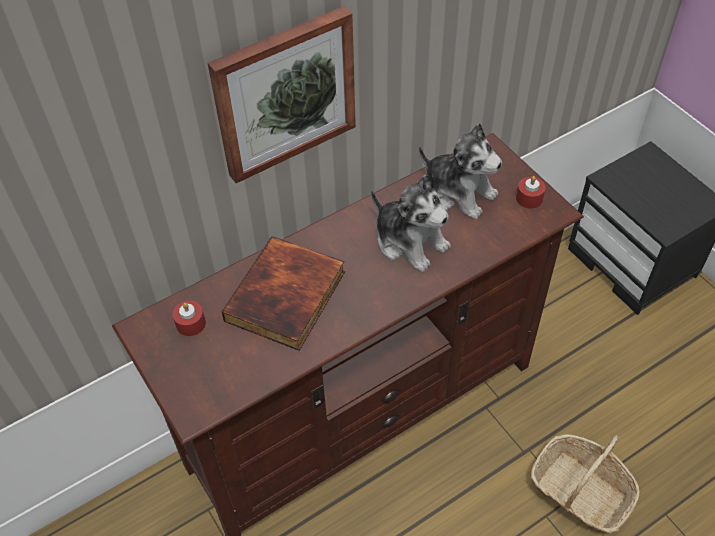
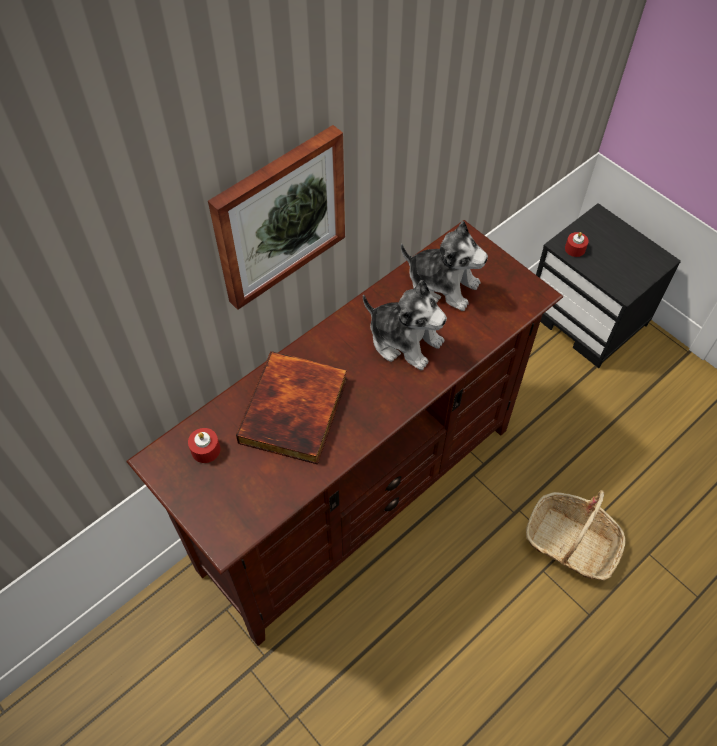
camera: 10 degrees left, 5 degrees up
(529, 198) = (510, 283): red candle -> red candle (575, 249)

